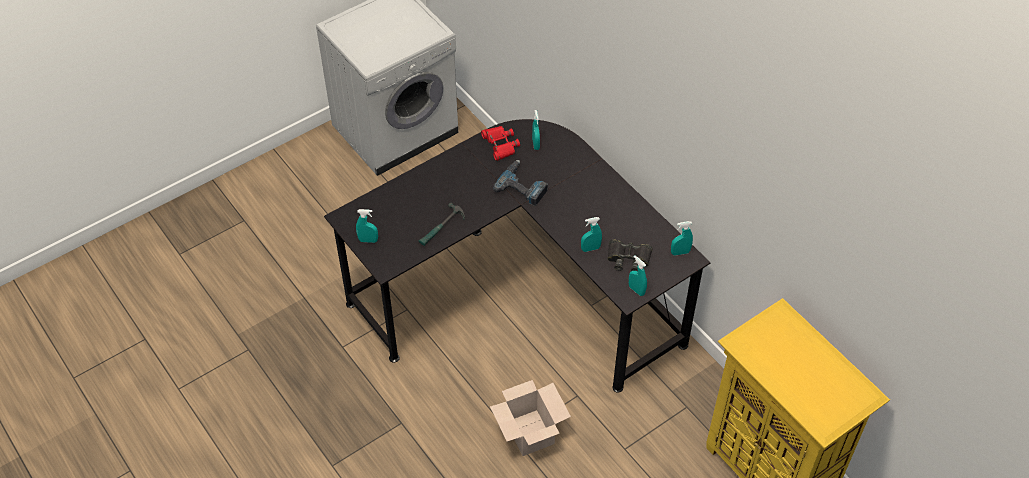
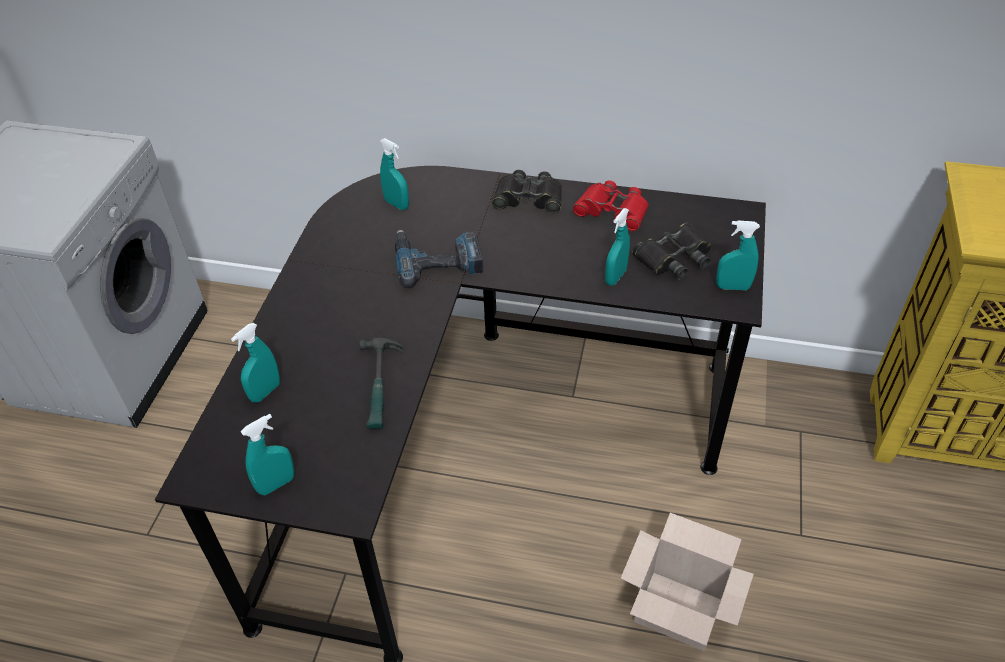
camera: 40 degrees left, 5 degrees down
(500, 145) = (348, 231): red binoculars -> red binoculars (612, 211)
(598, 182) = (528, 198): none -> black binoculars
(680, 252) = (721, 213): turquoise spray bottle -> turquoise spray bottle (265, 392)

